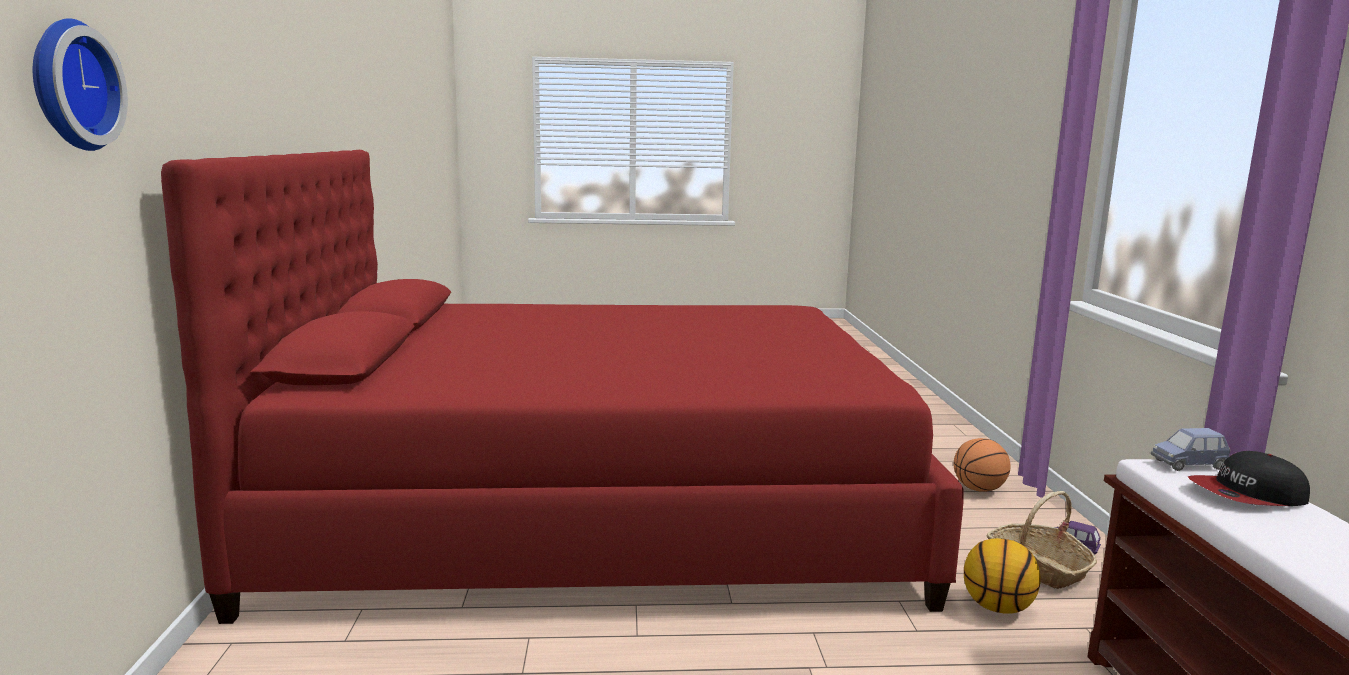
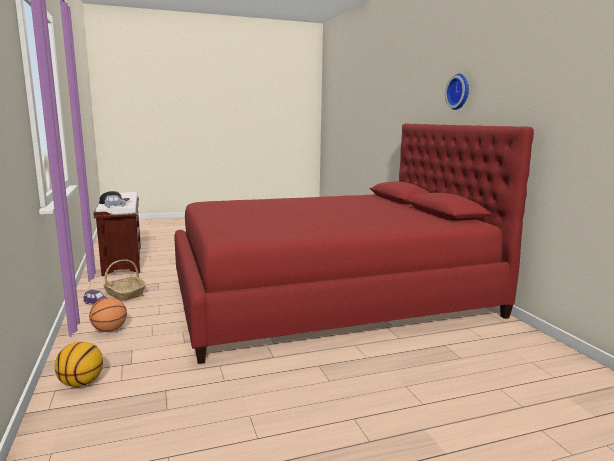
camera: 165 degrees right, 0 degrees up
(69, 85) = (401, 106): wall clock -> wall clock (459, 92)
(998, 607) = (157, 281): basketball -> basketball (81, 383)

